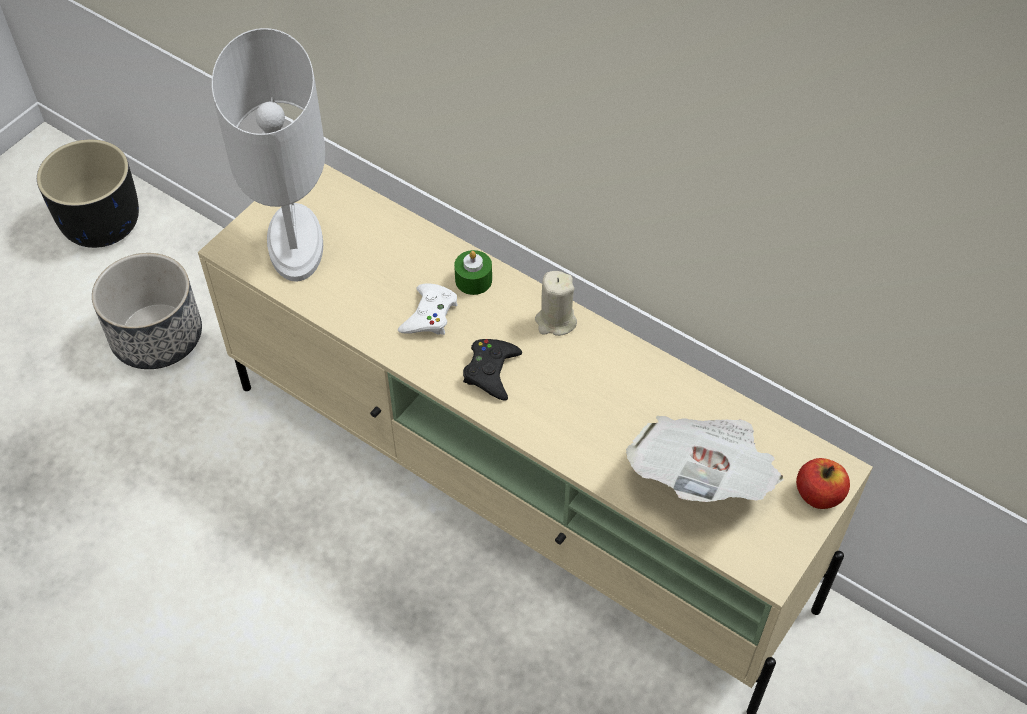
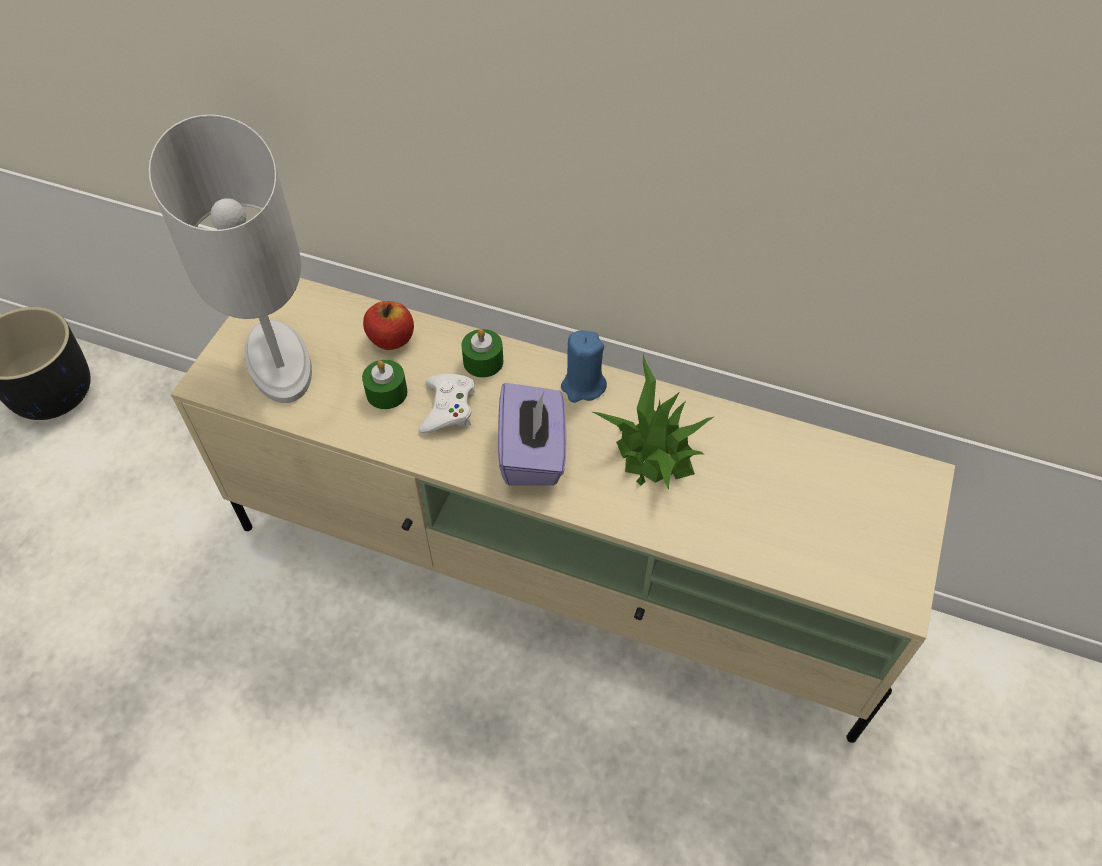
camera: 15 degrees left, 0 degrees up
(158, 336) = (140, 495): planter -> none
(380, 290) = (386, 392): none -> green candle
(491, 371) = (533, 454): black game controller -> purple tissue box
(555, 321) = (583, 386): beige candle -> blue candle
(601, 390) = (655, 448): none -> potted plant
(703, 477) = (792, 516): newspaper -> none
(818, 495) = (915, 507): apple -> apple (391, 339)

